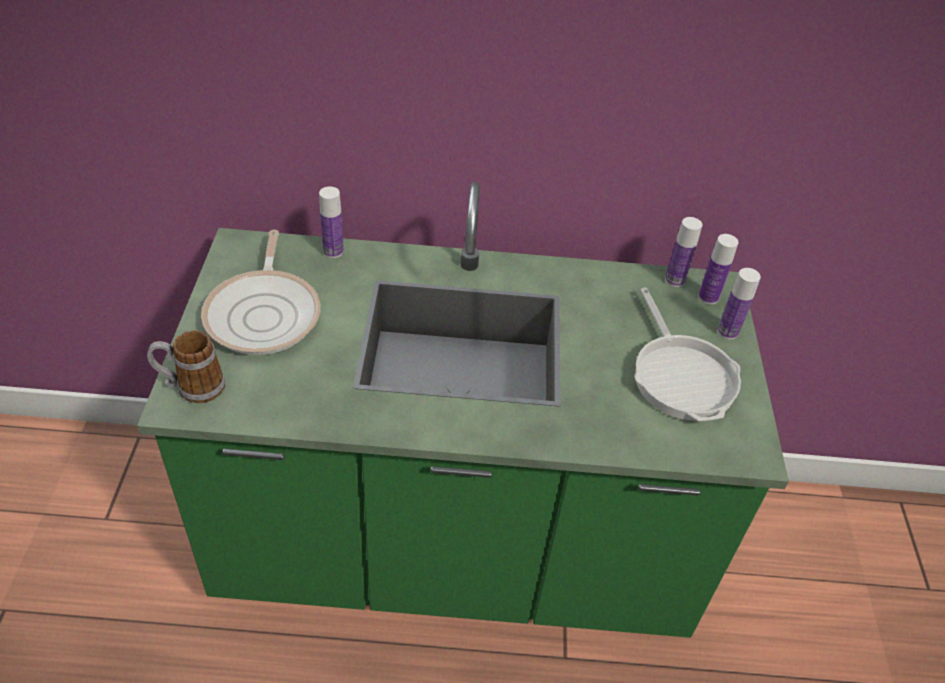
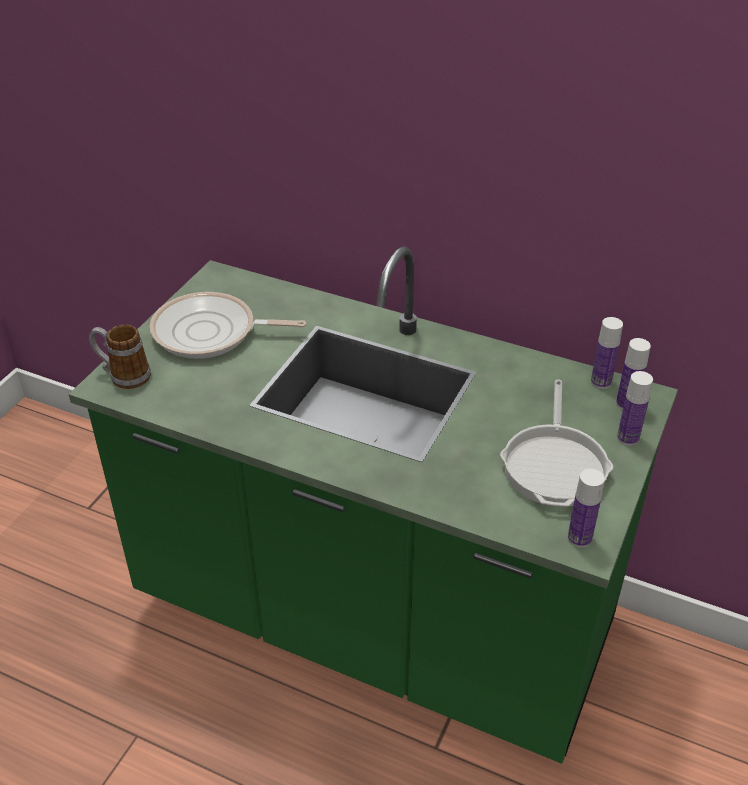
camera: 25 degrees right, 5 degrees down
(265, 313) = (210, 333): frying pan -> frying pan turned 75 degrees clockwise
(333, 251) = (293, 296): bottle -> bottle (579, 538)

